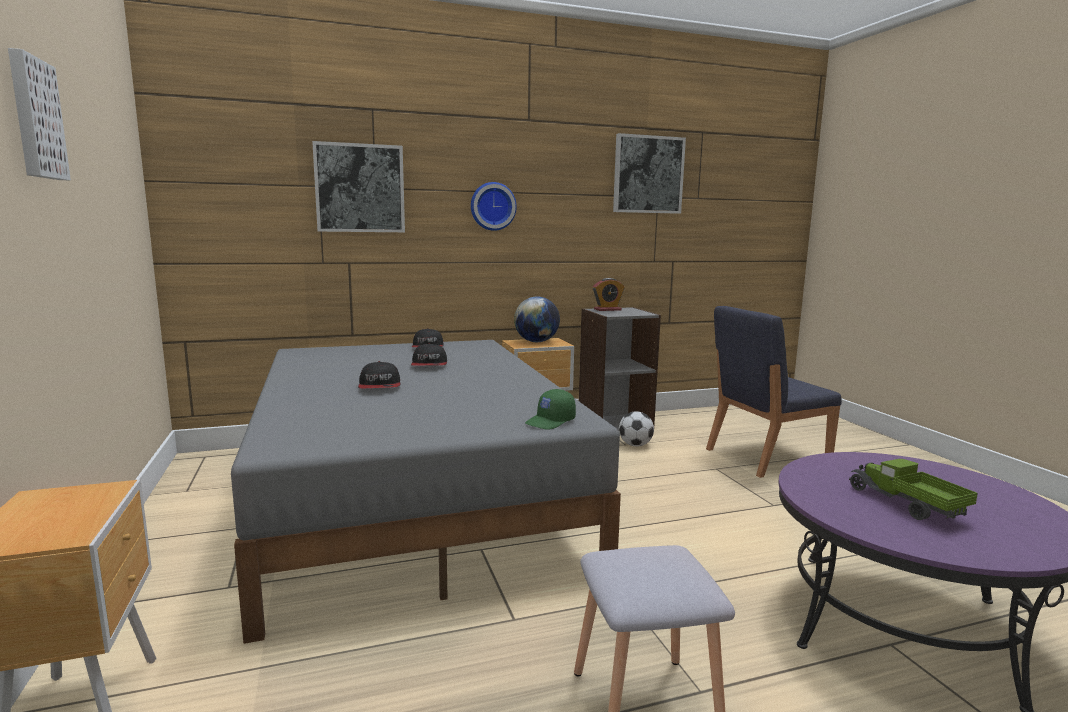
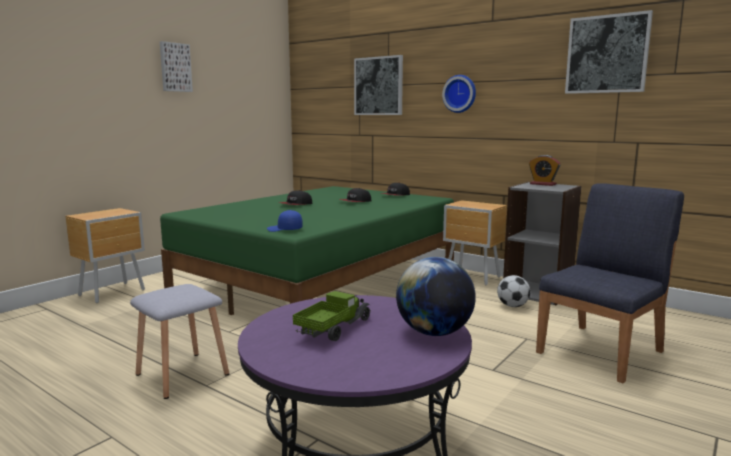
camera: 55 degrees right, 0 degrees up
(414, 497) = (321, 281): grey bed -> green bed
(536, 342) = (477, 204): globe -> globe (434, 332)
(551, 422) = (284, 230): green cap -> blue cap
(765, 456) = (601, 351): blue chair -> blue chair turned 105 degrees clockwise

